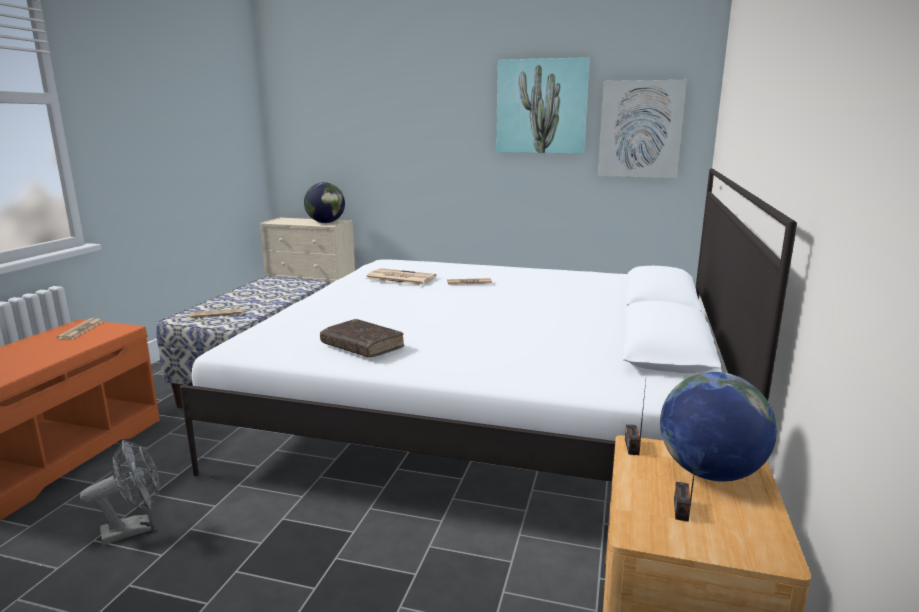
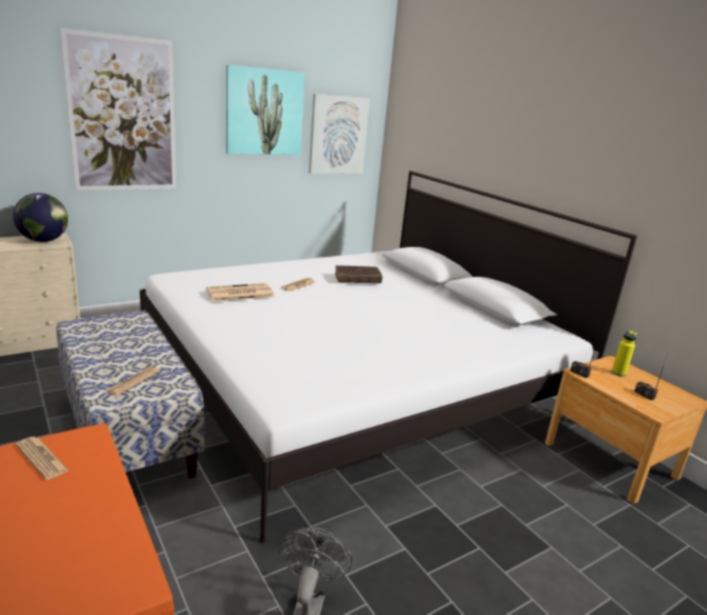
camera: 50 degrees left, 5 degrees up
(362, 346) = (369, 366): brown book -> brown book (357, 280)
(402, 117) = (123, 115): none -> picture
(709, 472) = (618, 373): globe -> yellow bottle

